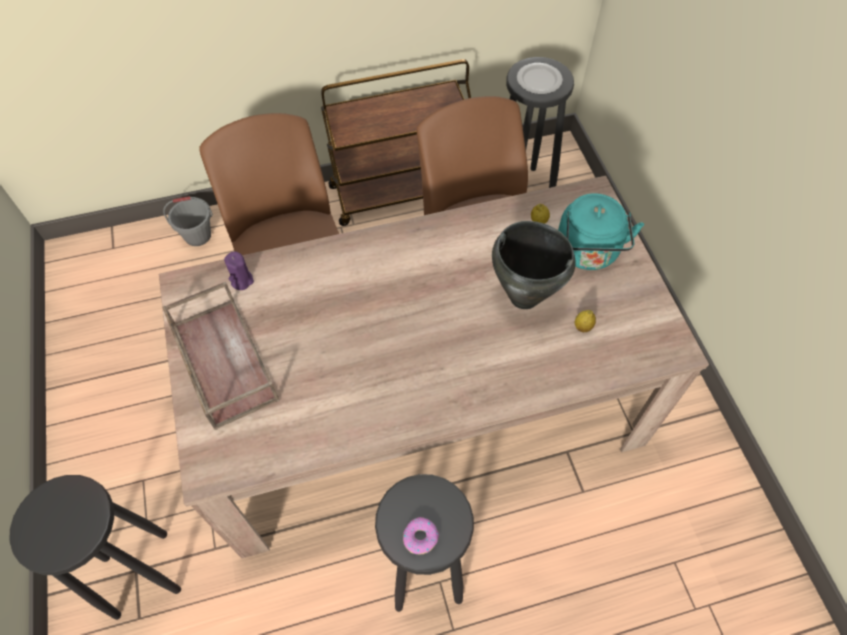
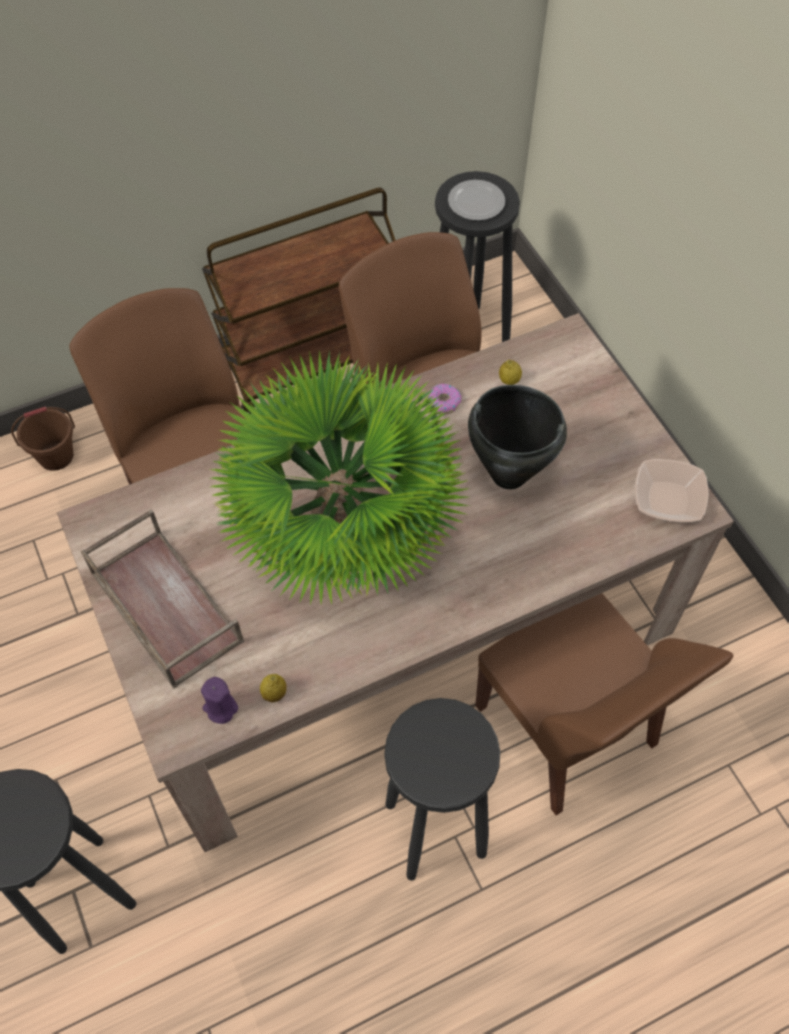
camera: 10 degrees left, 0 degrees up
(198, 235) = (56, 455): grey bucket -> brown bucket
(241, 280) = (163, 505): purple candle -> purple candle (220, 708)
(377, 329) = (343, 539): none -> potted plant
(420, 537) = (441, 770): donut -> donut (443, 402)
(547, 510) = (568, 730): none -> brown chair
(583, 327) = (583, 500): lemon -> lemon (274, 693)
(588, 253) = (574, 411): turquoise kettle -> none
(654, 337) = (667, 499): none -> bowl

